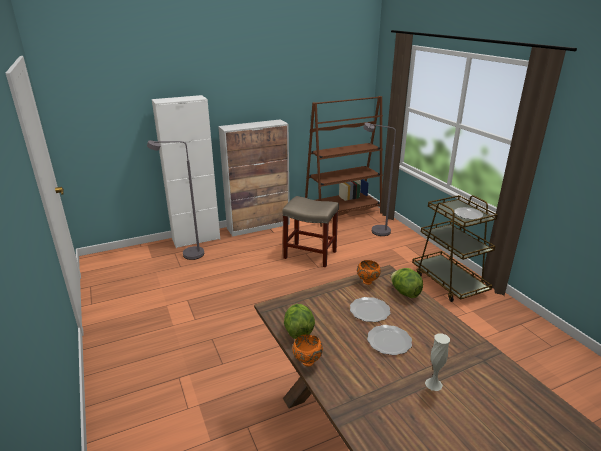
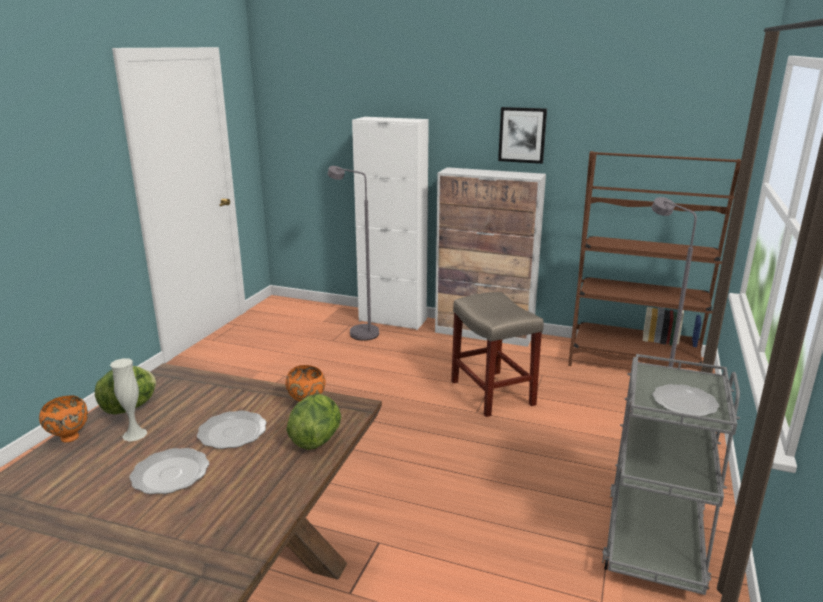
camera: 45 degrees right, 5 degrees down
(263, 97) = (522, 135): none -> picture
(433, 384) = (92, 548): white vase -> white vase (134, 434)
(448, 282) = (654, 540): brown cart -> grey cart

